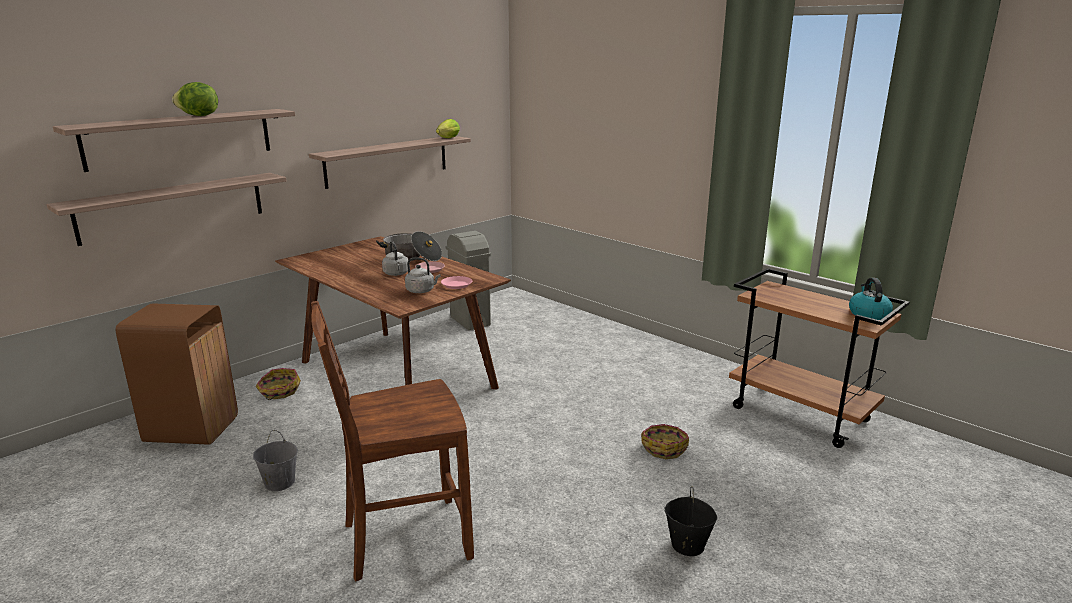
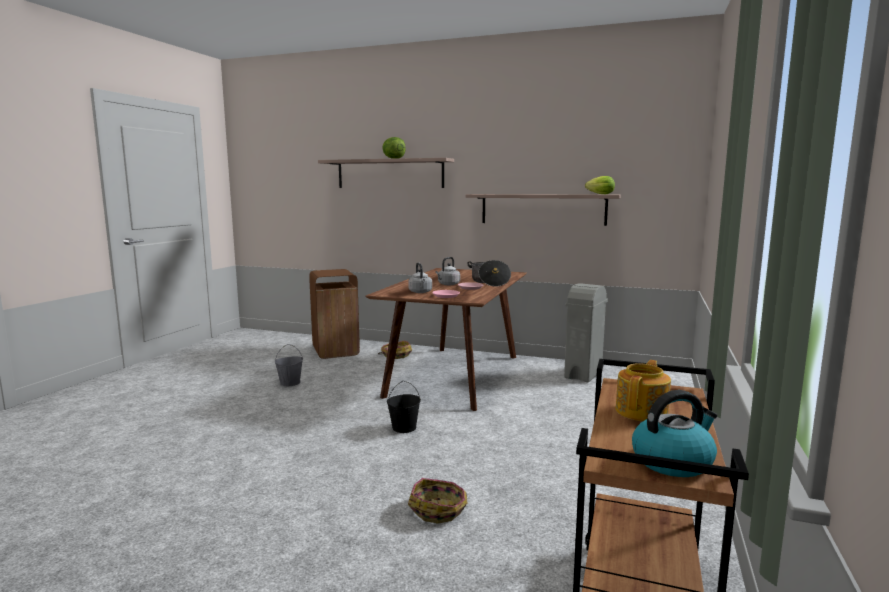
camera: 65 degrees right, 10 degrees down
(173, 207) = (380, 216): shelf -> none
(403, 539) = (240, 429): brown chair -> none
(687, 545) = (260, 552): black bucket -> black bucket (404, 428)
(801, 302) = (642, 411): none -> teapot

